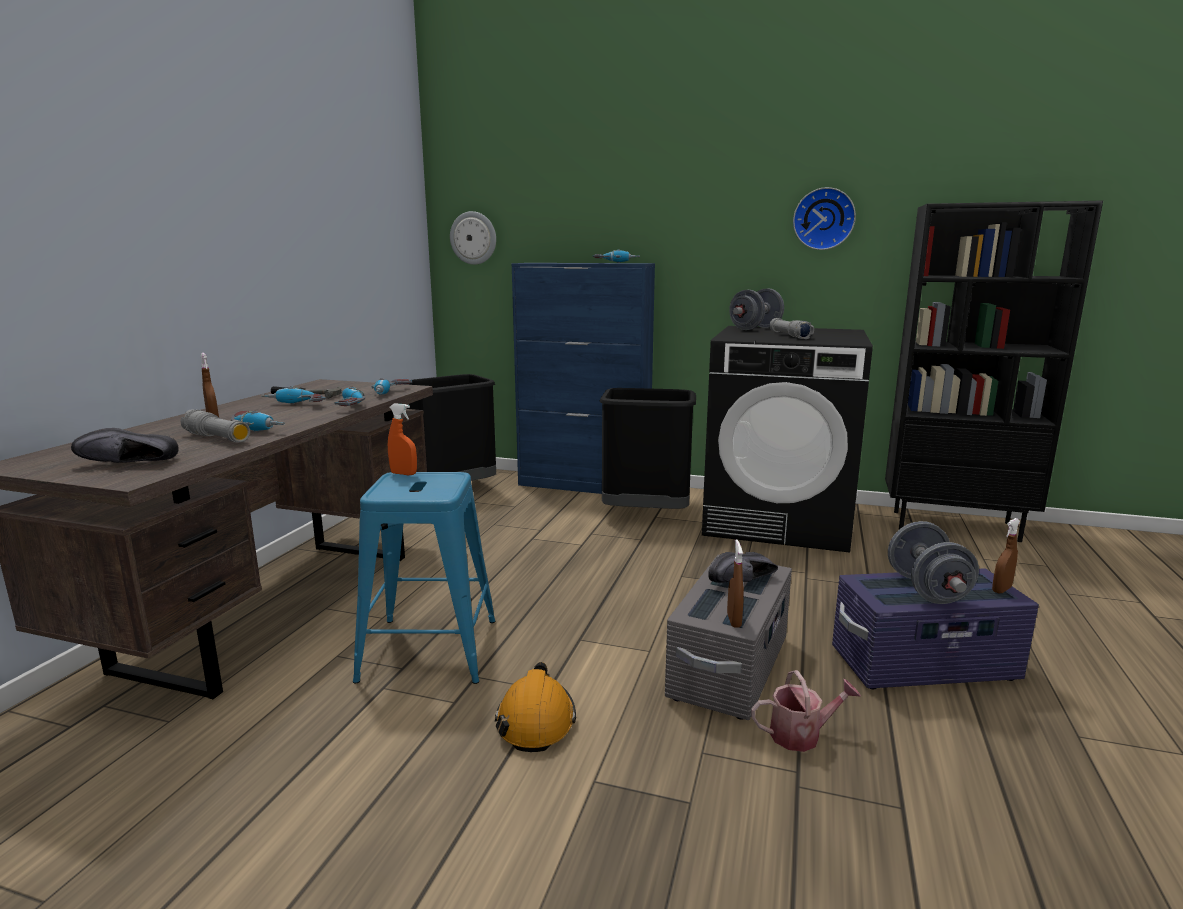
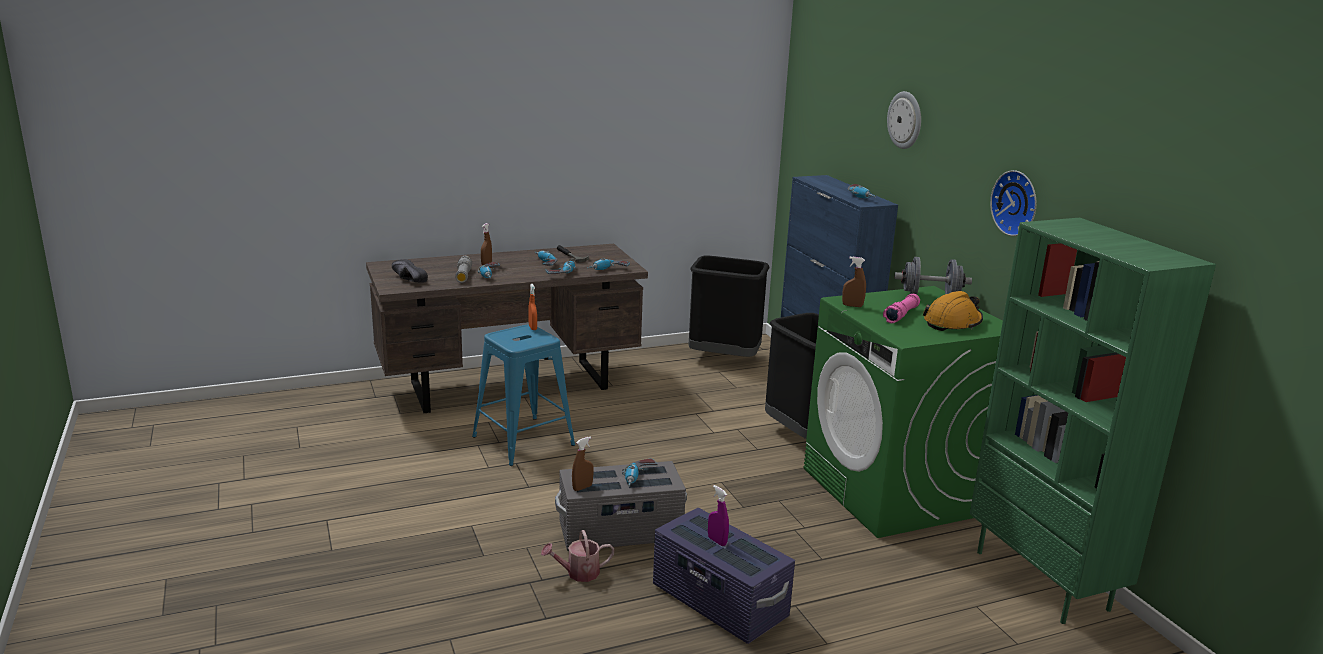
camera: 50 degrees right, 5 degrees up
(473, 238) = (803, 141): wall clock -> wall clock (905, 120)
(536, 720) = (499, 493): orange hard hat -> orange hard hat (952, 323)
(743, 582) = (639, 478): black shoe -> power drill
(778, 520) = (894, 491): black washing machine -> green washing machine
(789, 336) = (901, 315): grey flashlight -> pink flashlight
(801, 734) = (578, 573): watering can -> watering can turned 120 degrees clockwise
(927, 589) = (717, 541): grey dumbbell -> purple spray bottle
(955, 525) = (1043, 580): black bookcase -> green bookcase
(1001, 589) = (758, 569): brown spray bottle -> brown spray bottle (852, 306)

